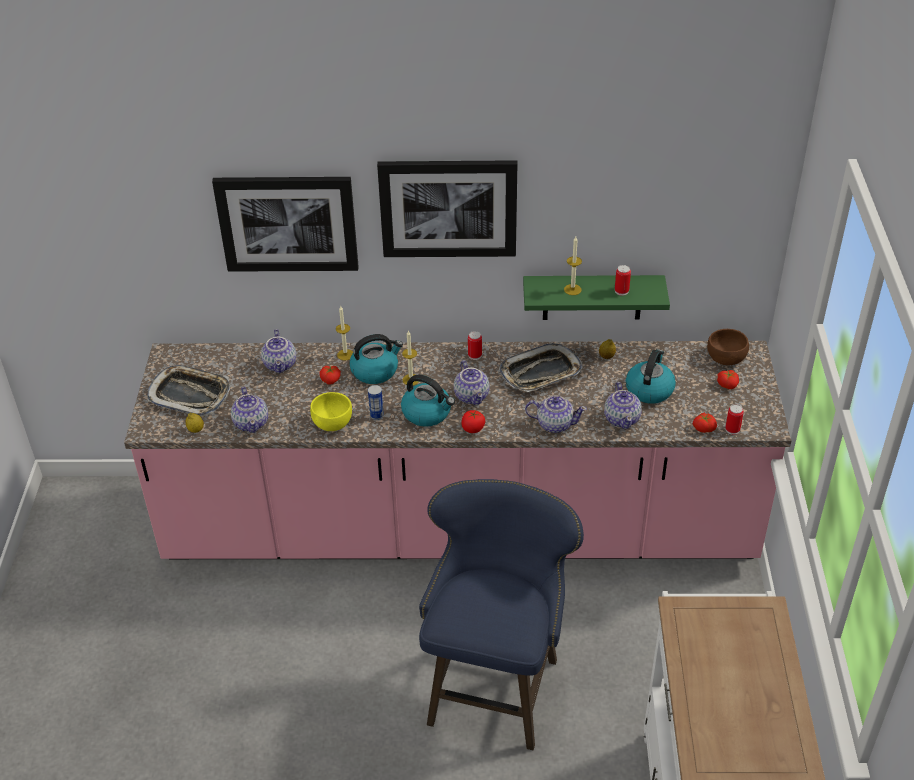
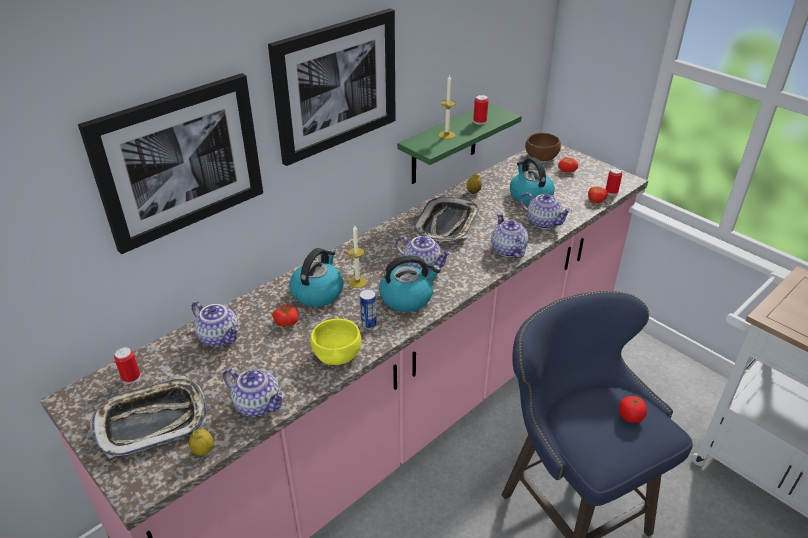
camera: 45 degrees left, 5 degrees down
(345, 354) = (272, 295): candle -> none
(473, 428) = (458, 287): tomato -> tomato (630, 416)
(475, 355) = (382, 238): can -> can (131, 377)
(554, 424) = (508, 250): teapot -> teapot turned 75 degrees counterclockwise

